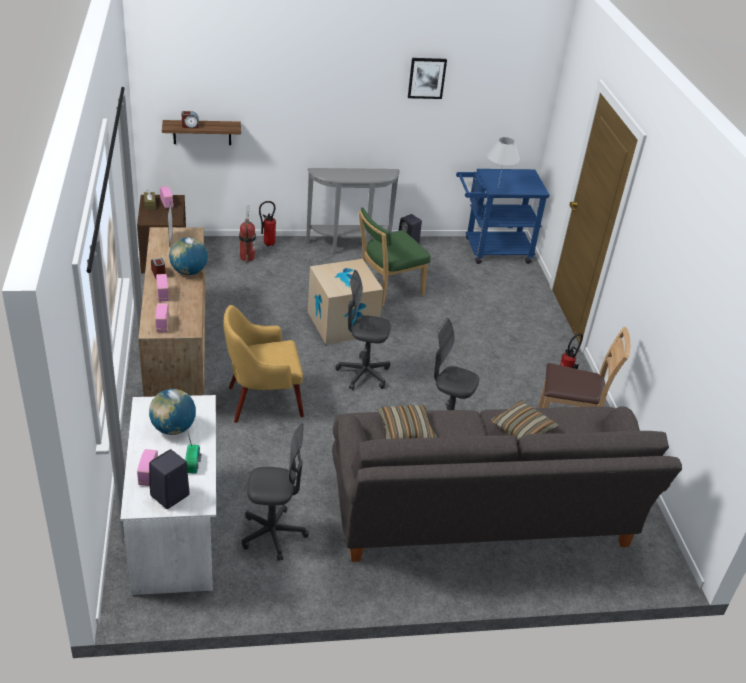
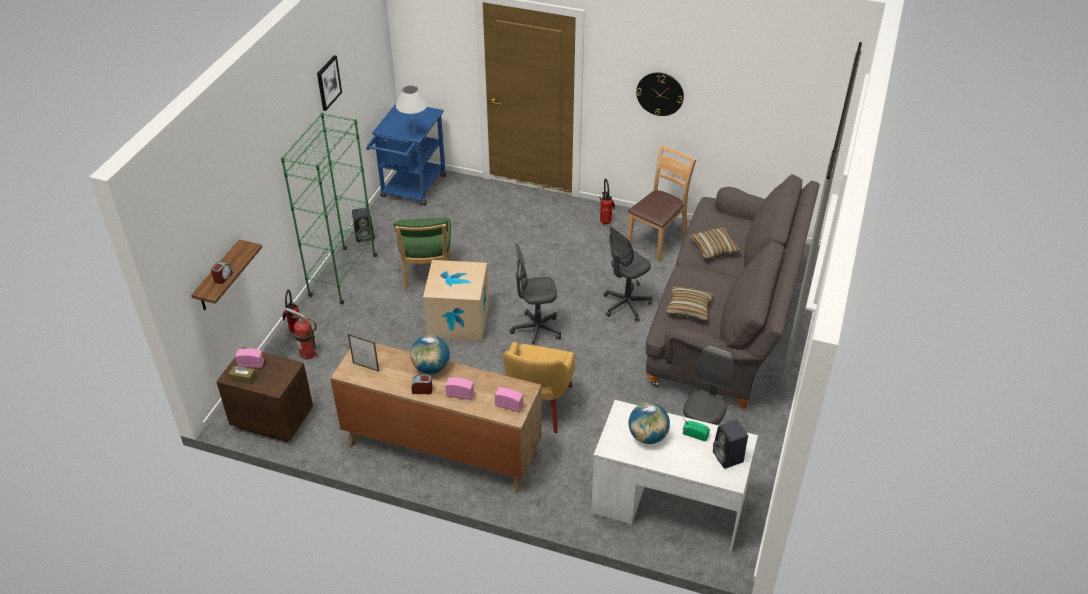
camera: 60 degrees left, 5 degrees up
(148, 475) = (699, 465): radio -> none
(349, 247) = (343, 276): grey console table -> green bookcase
(363, 374) = (536, 330): grey office chair -> grey office chair turned 45 degrees clockwise
(656, 270) = (660, 94): none -> wall clock

